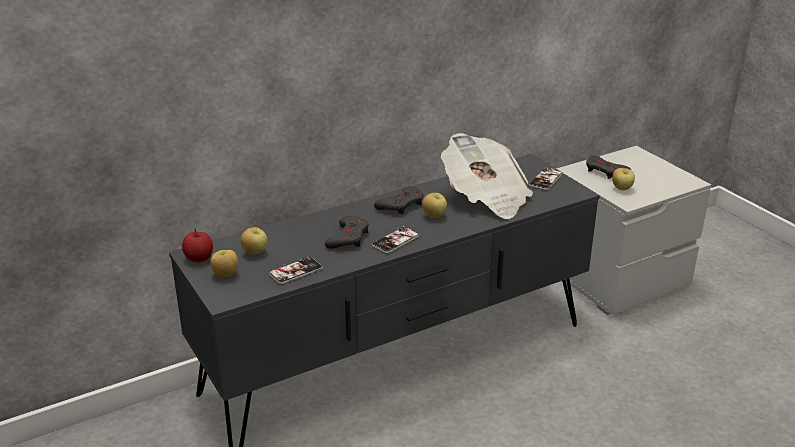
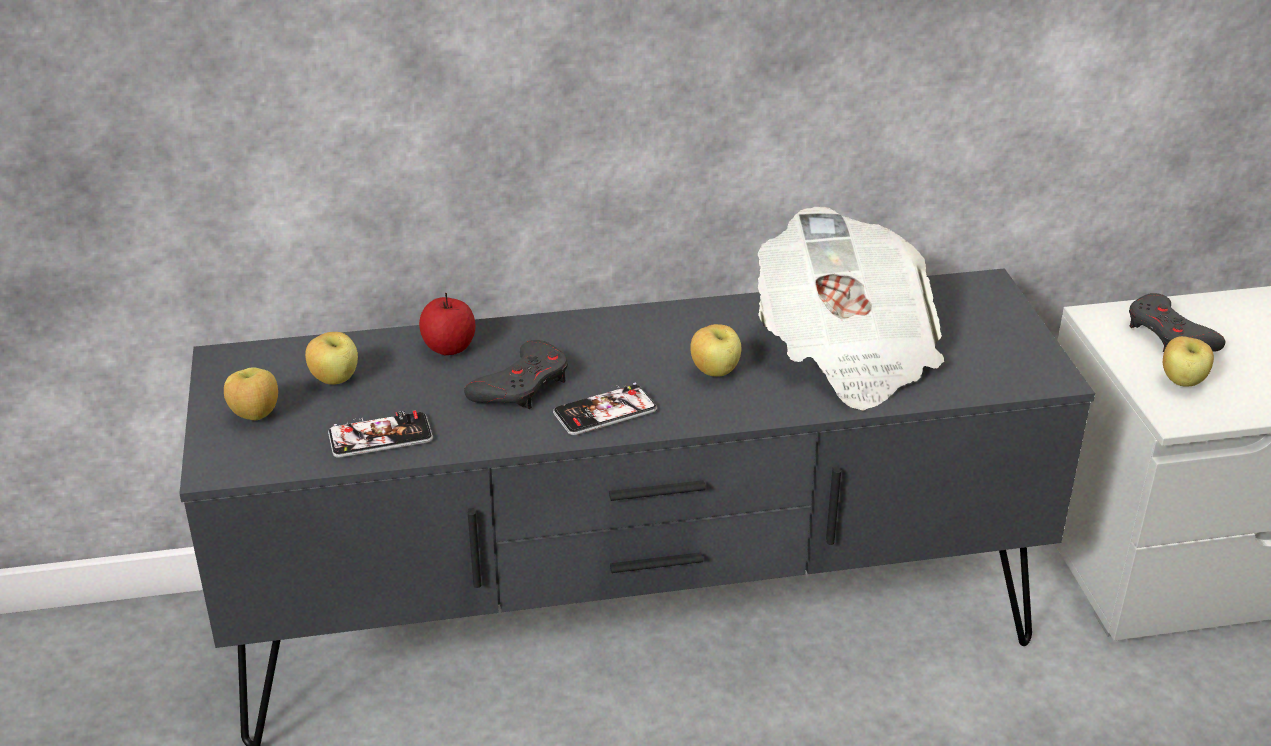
camera: 20 degrees right, 5 degrees up
(199, 258) = (233, 371): apple -> apple (449, 347)
(401, 205) = (667, 334): grey game controller -> none
(545, 180) = (996, 335): phone -> none

